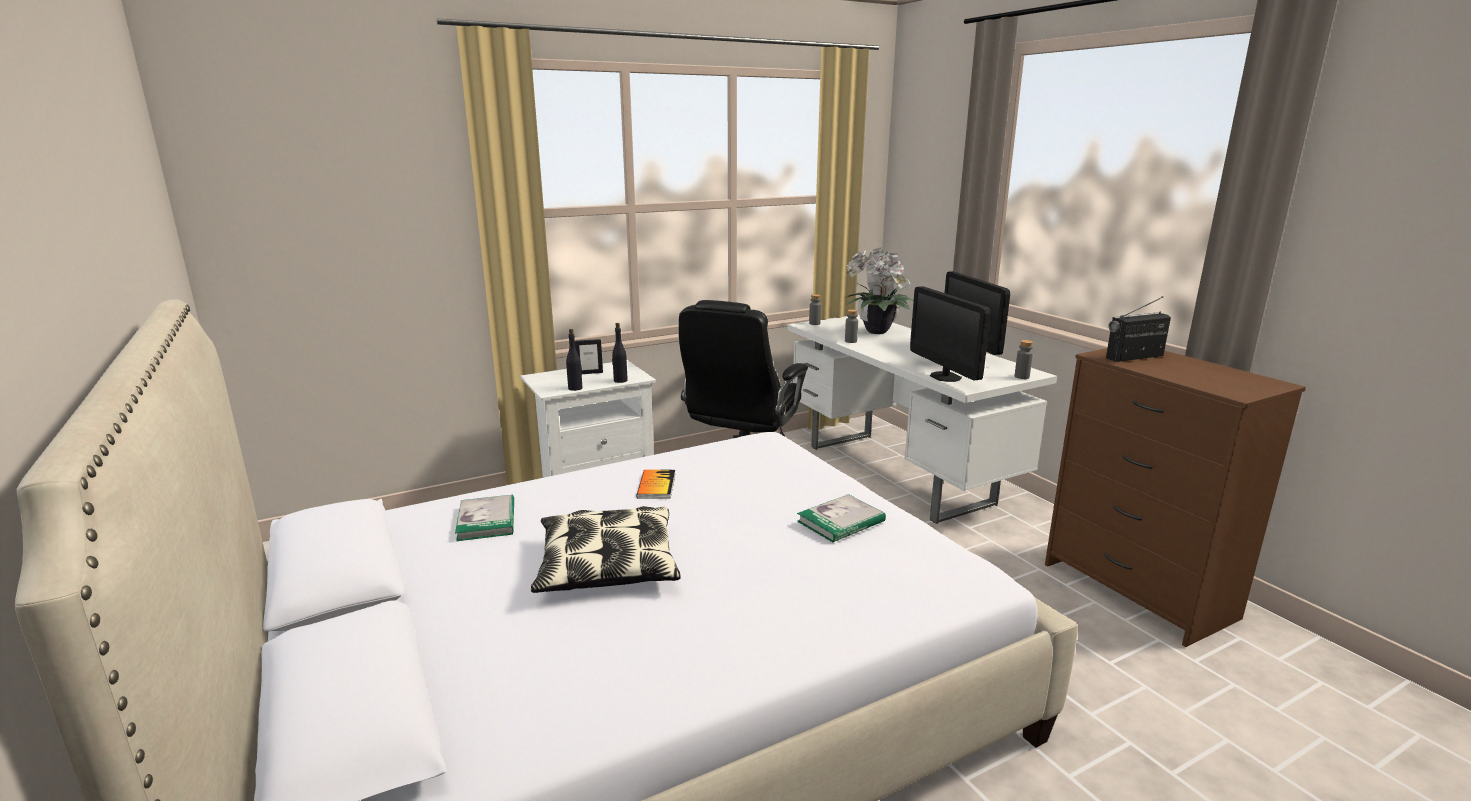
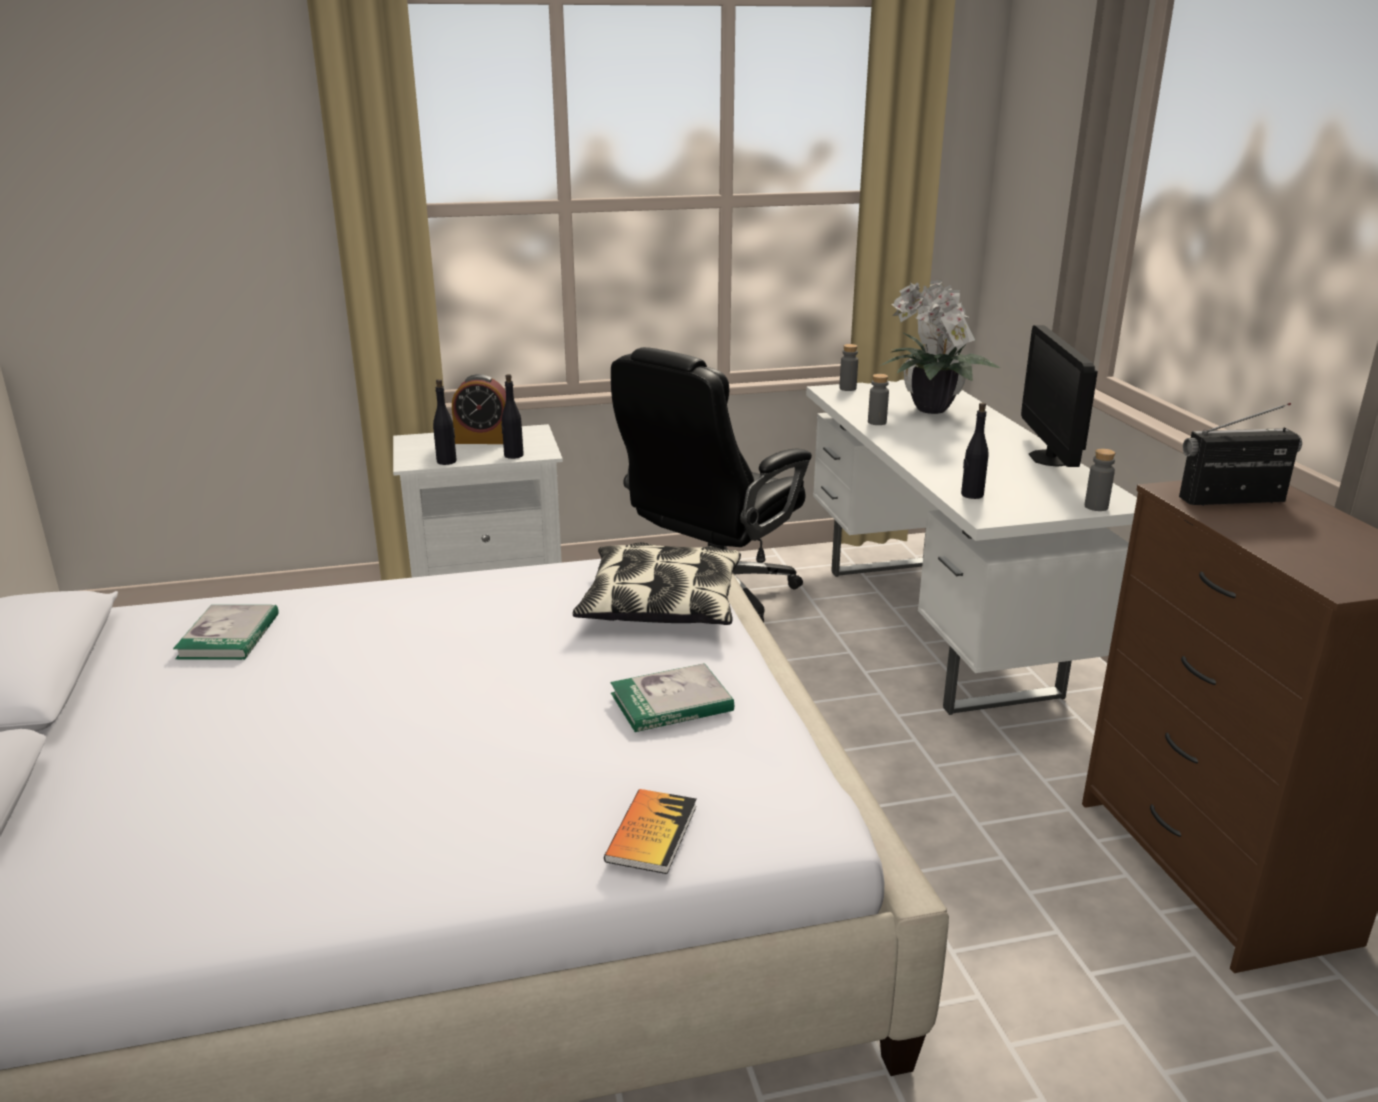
camera: 15 degrees right, 5 degrees up
(590, 373) = (483, 440): picture frame -> alarm clock
(607, 565) = (324, 720): pillow -> pillow (661, 604)
(656, 485) = (469, 615): book -> book (651, 833)
(945, 376) = (971, 495): monitor -> black bottle

